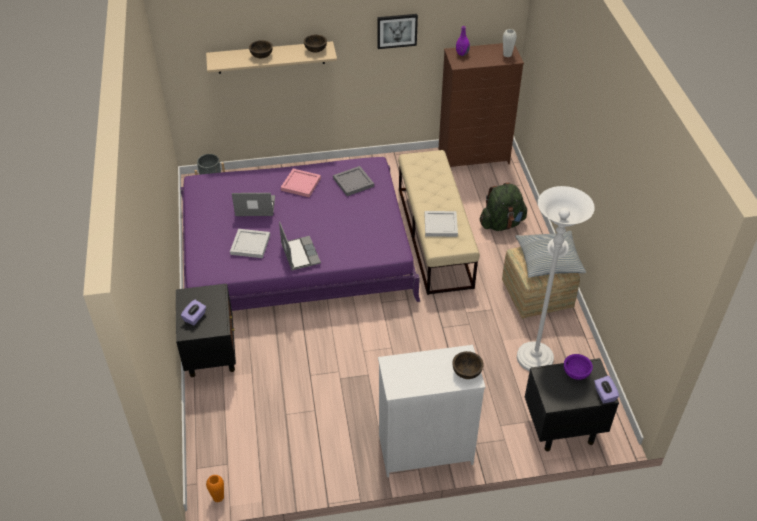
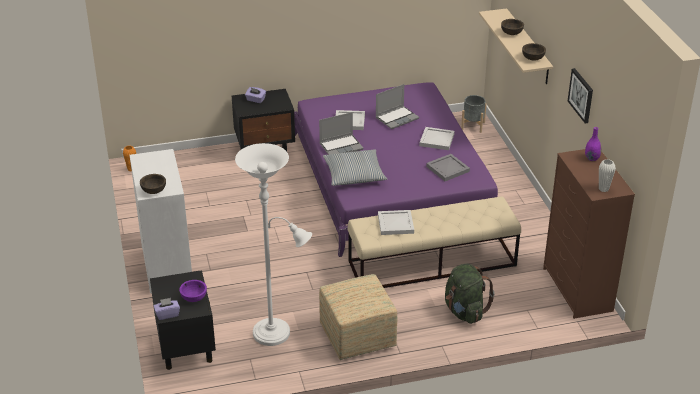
camera: 85 degrees right, 10 degrees down
(254, 207) = (397, 118): laptop -> laptop turned 60 degrees clockwise
(301, 184) = (437, 140): pink tray -> white tray
(549, 260) = (360, 300): pillow -> pillow (354, 174)

